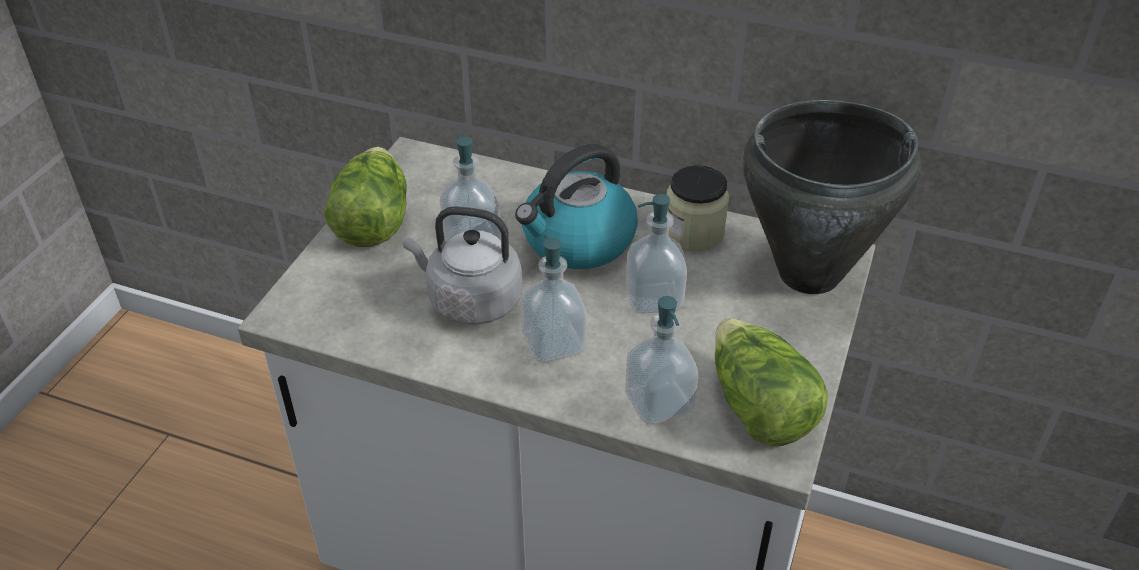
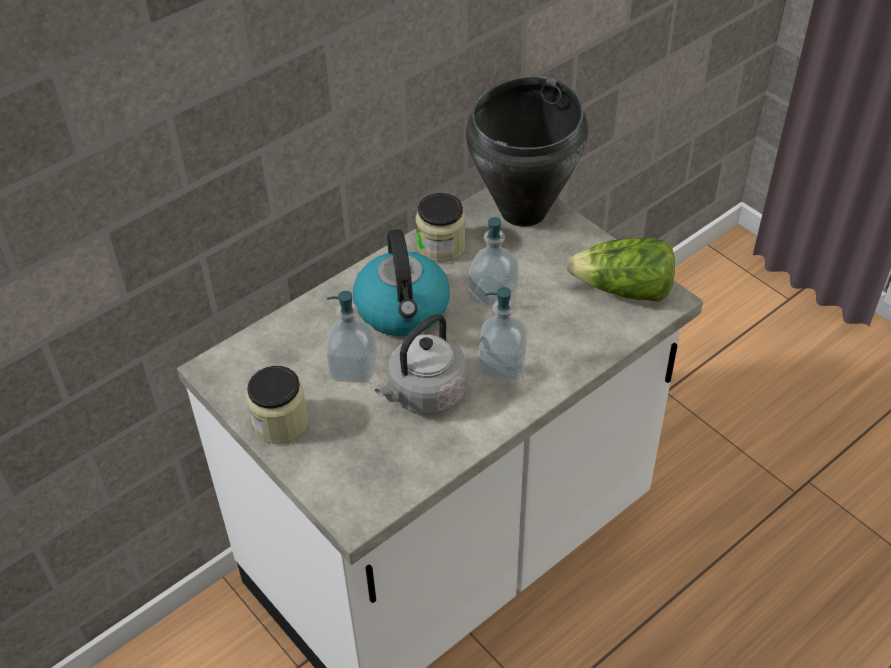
camera: 60 degrees left, 5 degrees up
(371, 220) = (280, 423): lettuce -> jar
(659, 403) = (592, 334): soap dispenser -> none

